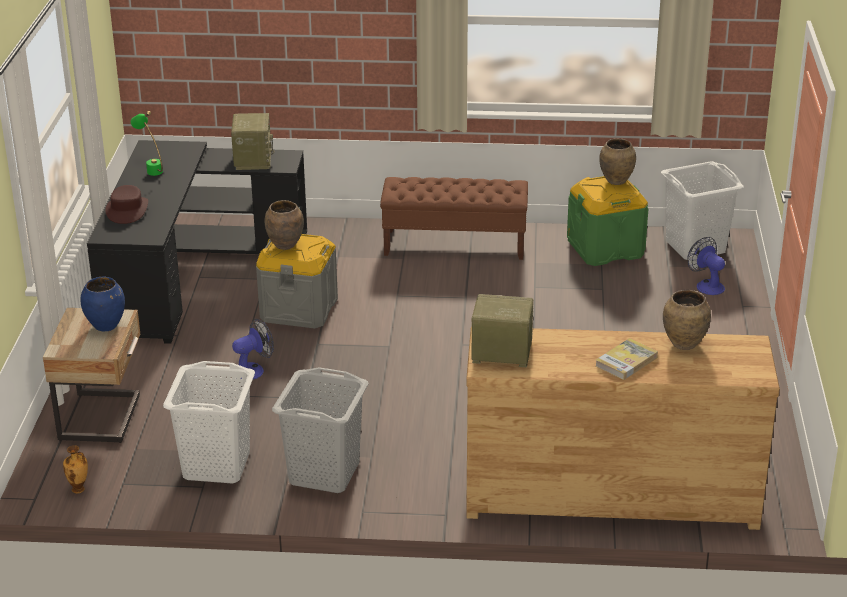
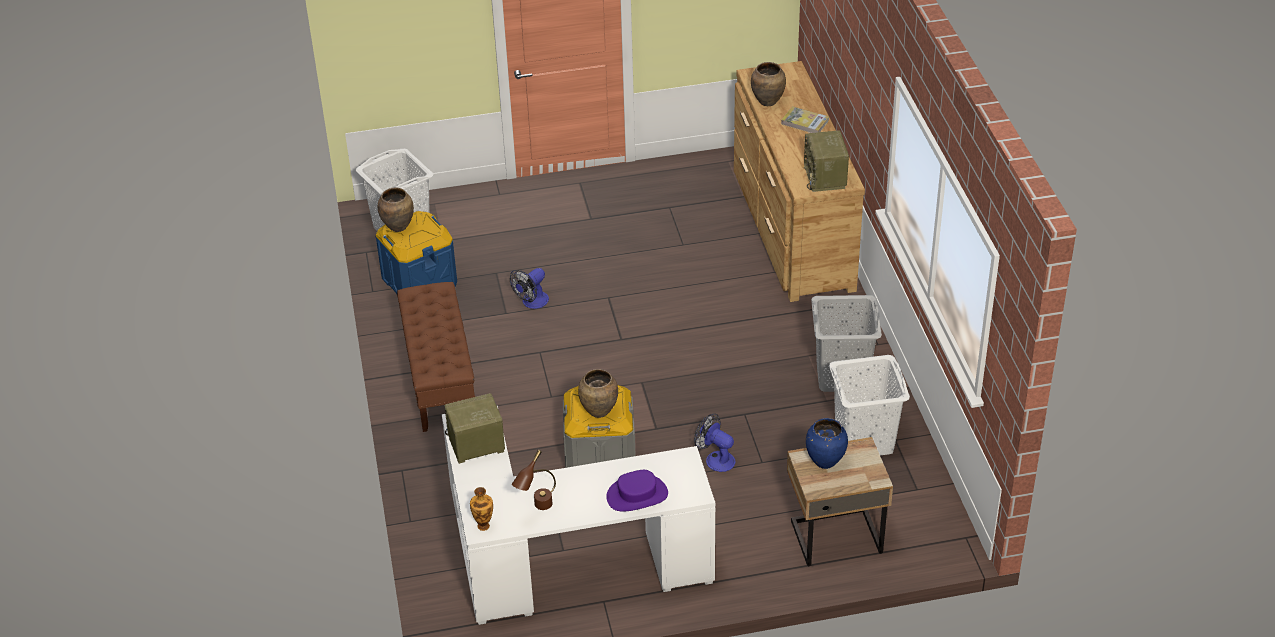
camera: 105 degrees left, 10 degrees up
(79, 489) = (939, 514): vase -> vase (483, 525)
(127, 210) = (637, 495): brown hat -> purple hat
(151, 169) = (537, 508): green table lamp -> brown table lamp
(186, 274) = (560, 562): black desk -> white desk
(605, 248) = (419, 281): green storage box -> blue storage box
(706, 285) = (470, 216): fan -> fan (532, 302)

